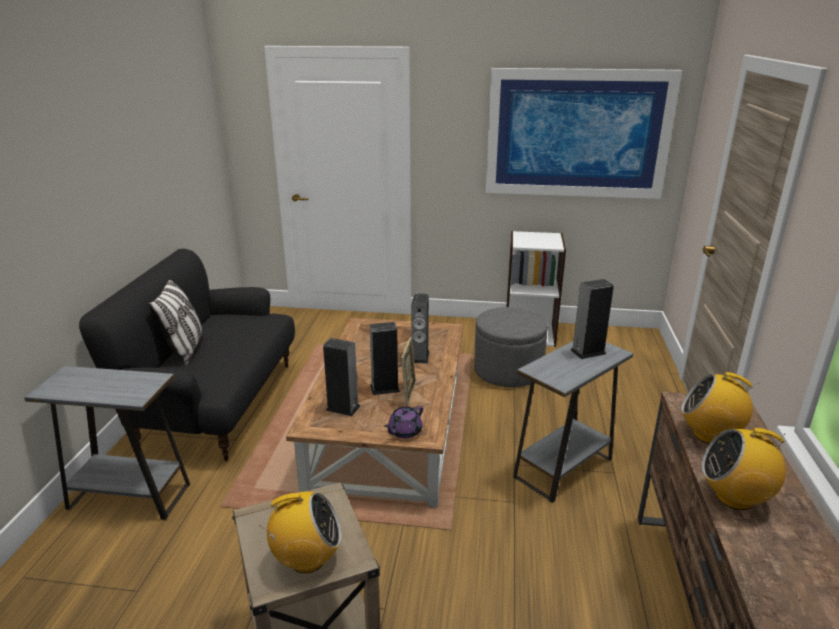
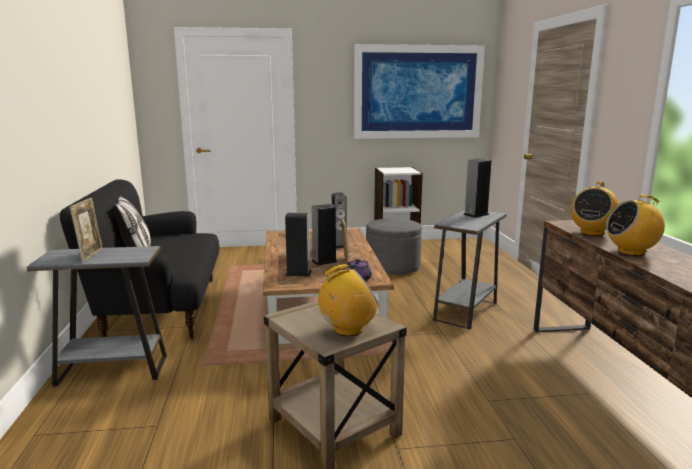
camera: 15 degrees left, 10 degrees down
(94, 383) = (90, 255): none -> picture frame
(710, 435) = (591, 233): radio -> radio turned 60 degrees counterclockwise

